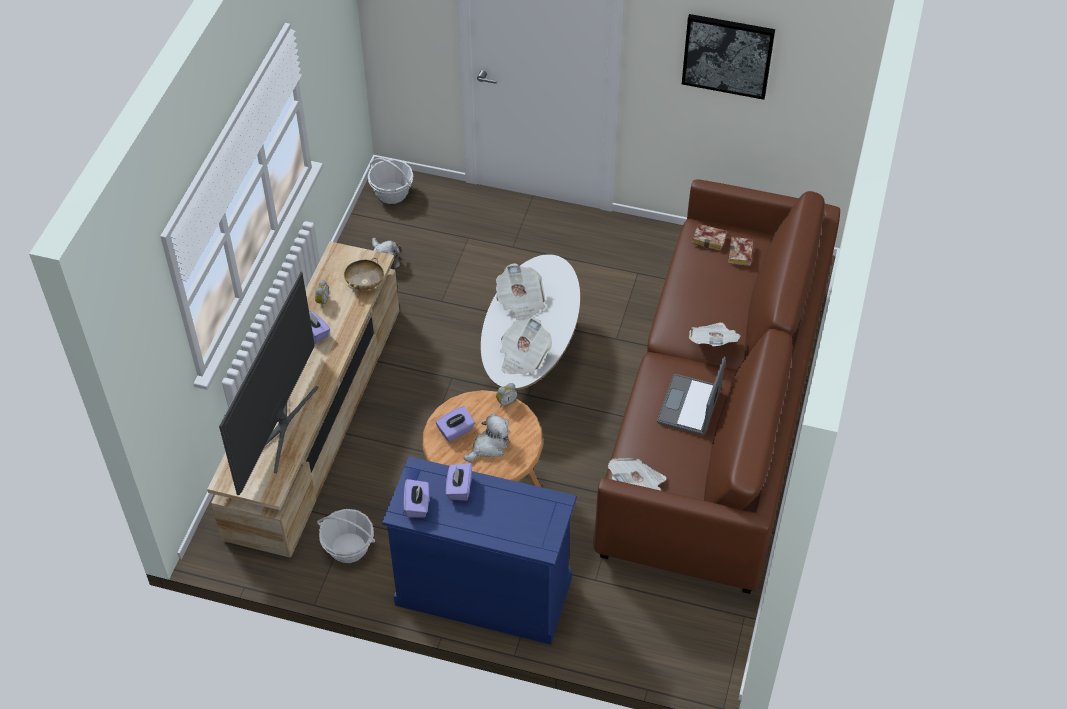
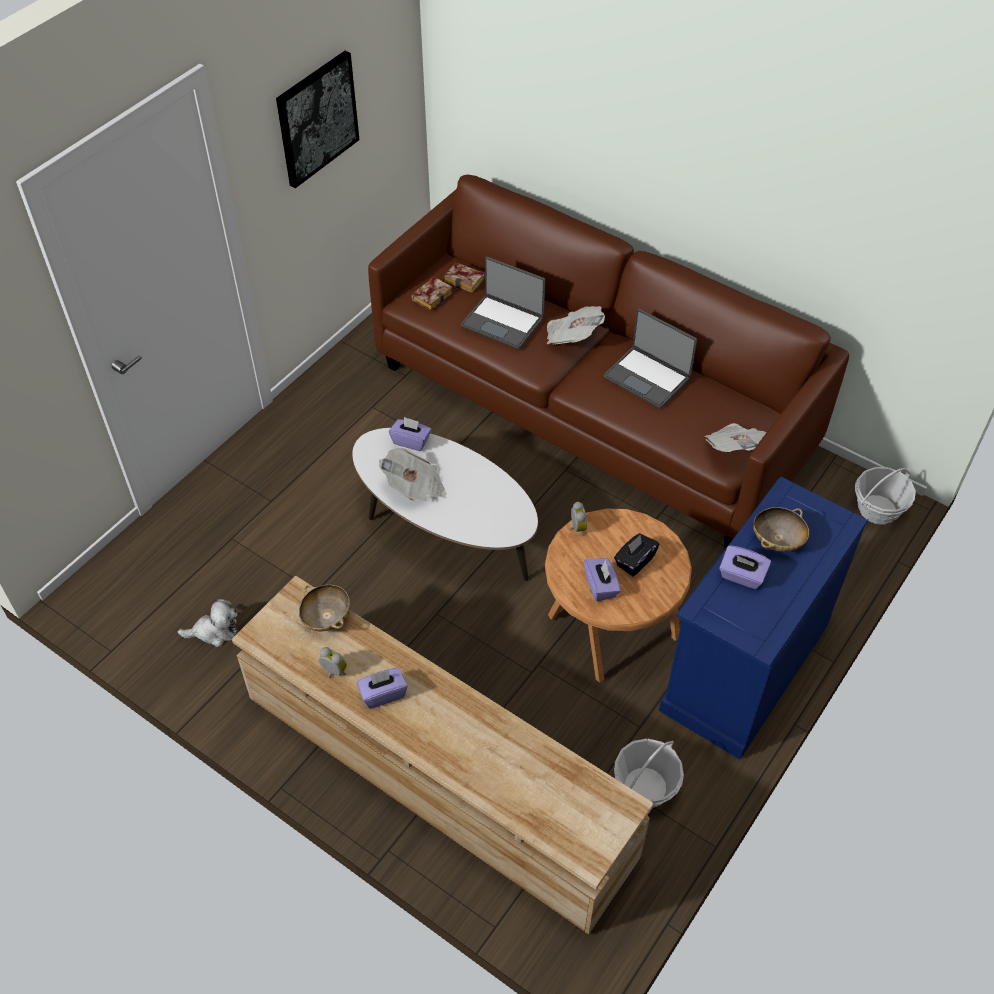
camera: 70 degrees left, 0 degrees up
(280, 424) = (521, 770): television -> none
(392, 193) = (109, 594): basket -> basket (877, 509)
(417, 505) = (755, 623): purple tissue box -> purple tissue box (411, 441)
(489, 446) = (634, 561): plush toy -> black tissue box
(505, 505) = (777, 540): none -> beige bowl
(523, 357) = (496, 507): newspaper -> none
(704, 293) = (503, 322): none -> laptop

